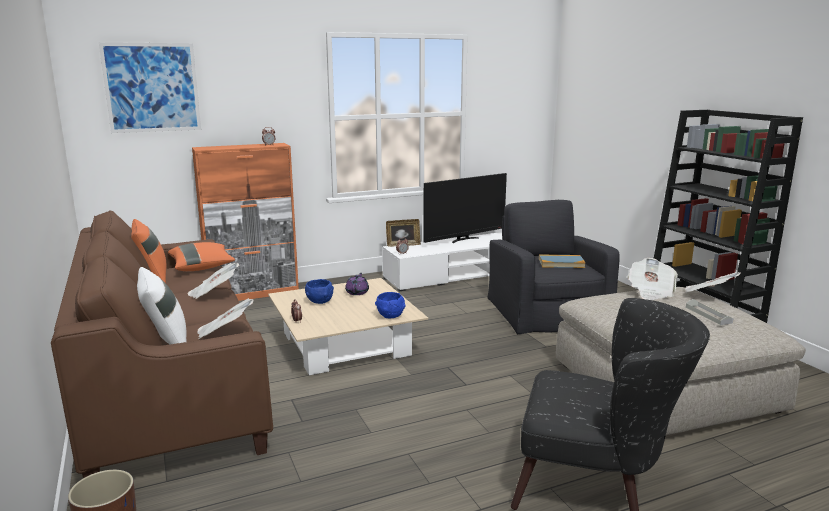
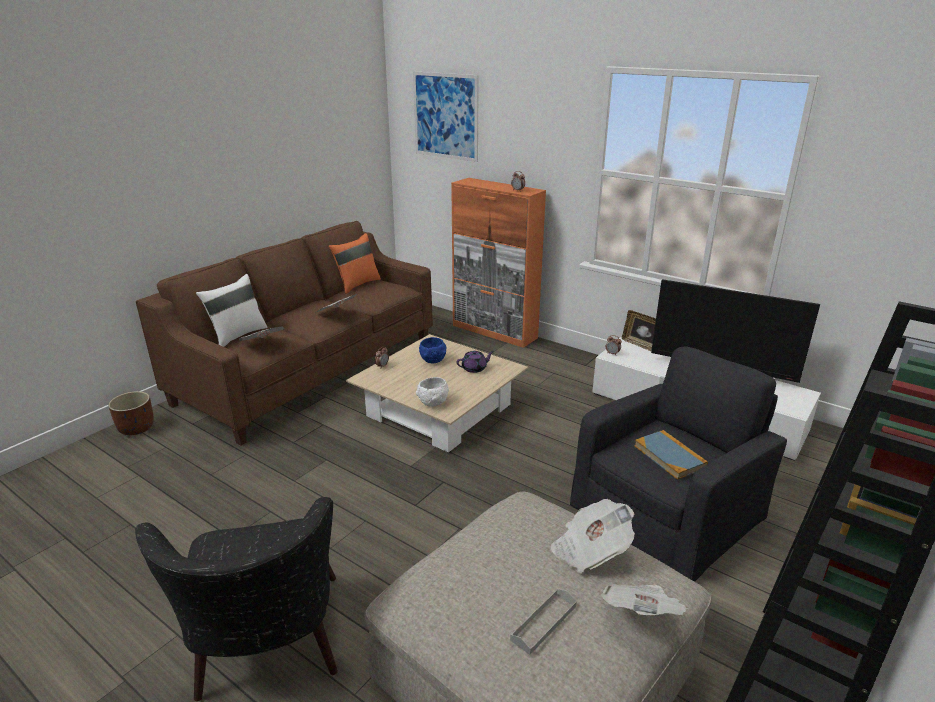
camera: 60 degrees right, 10 degrees up
(202, 267) = (392, 290): orange pillow -> none
(390, 316) = (433, 403): blue bowl -> white bowl

